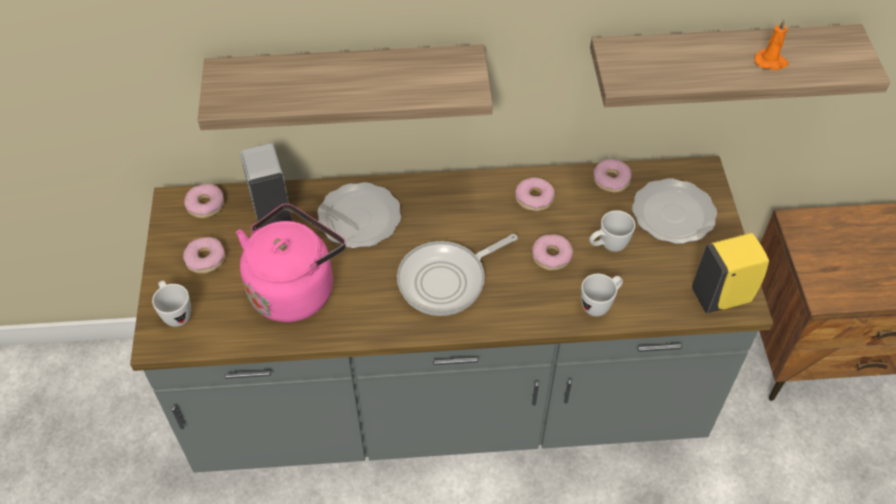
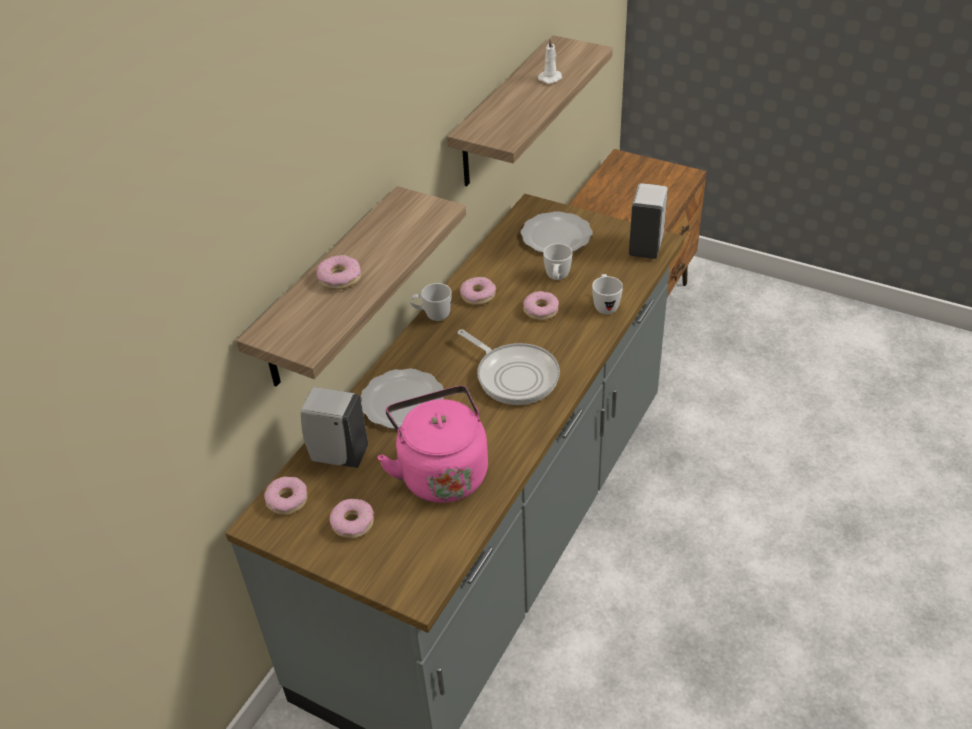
camera: 55 degrees left, 10 degrees down
(175, 313) = (396, 568): white mug -> white mug (432, 316)
(447, 280) = (514, 375): frying pan -> frying pan turned 45 degrees counterclockwise
(611, 180) = (498, 250): donut -> donut (340, 278)
(723, 296) = (646, 246): yellow soap dispenser -> white soap dispenser
(771, 62) = (551, 78): orange candle -> white candle

